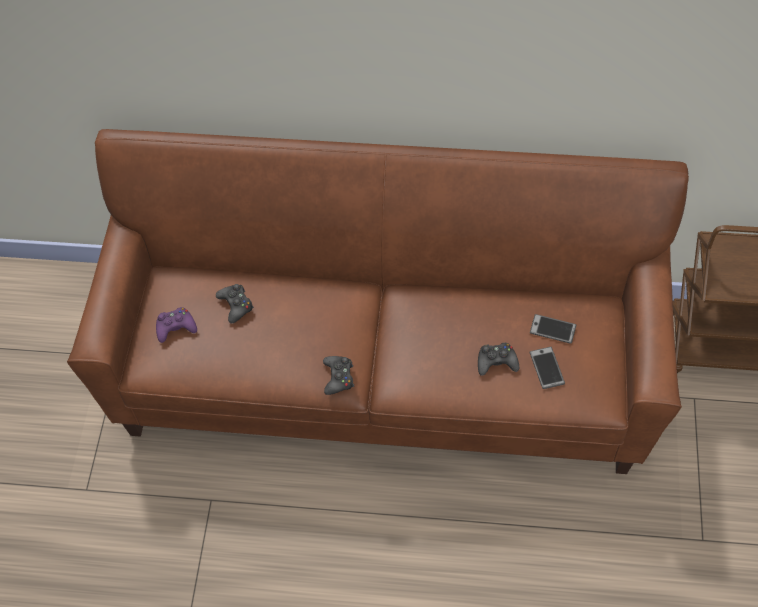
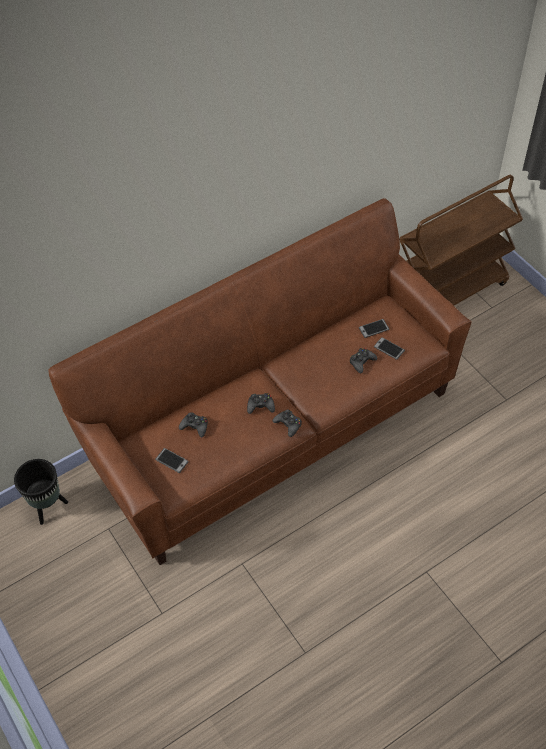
camera: 40 degrees left, 5 degrees down
(86, 291) = (48, 507): none -> black planter
(176, 327) = (171, 460): purple game controller -> phone
(329, 332) = (260, 406): none -> black game controller

